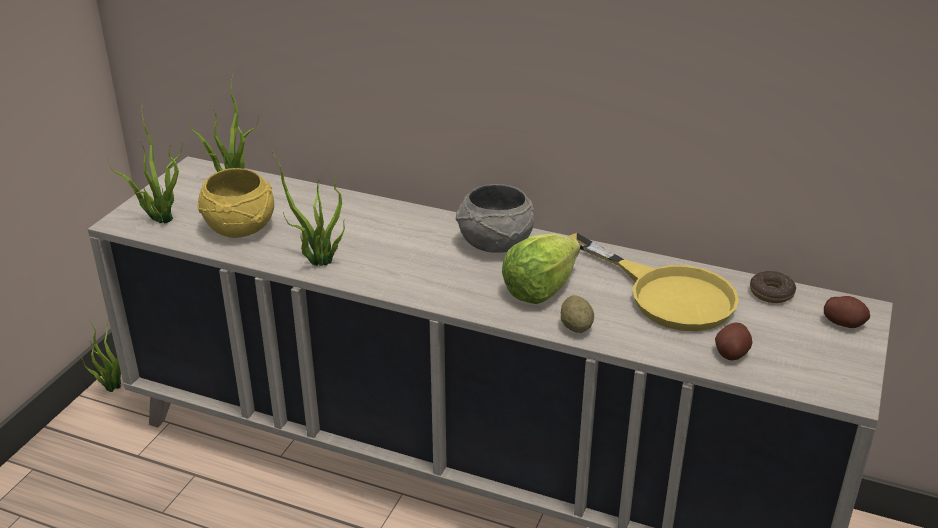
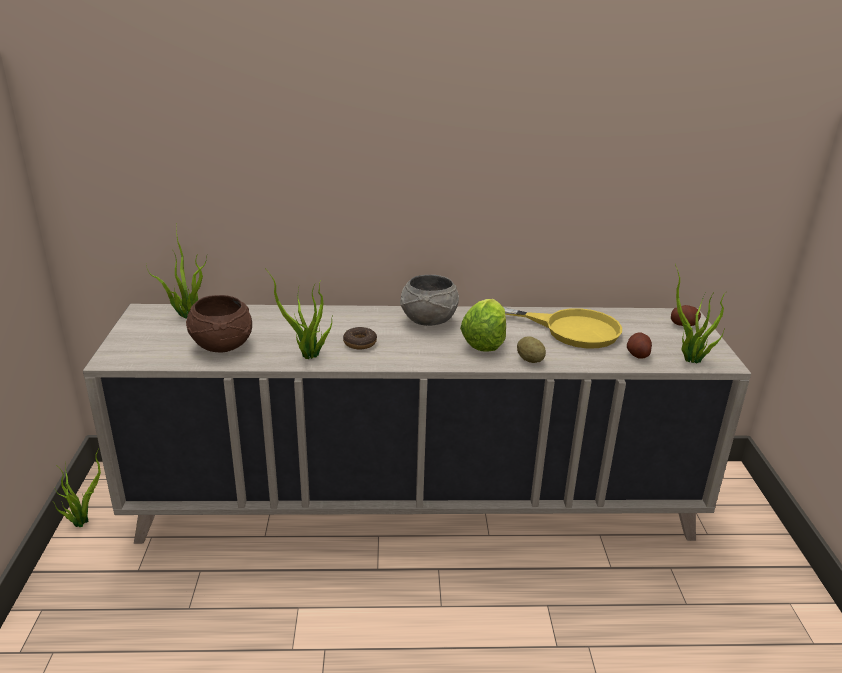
camera: 25 degrees left, 5 degrees down
(160, 218) = (146, 351): potted plant -> potted plant (690, 360)
(240, 227) = (222, 345): yellow bowl -> brown bowl
(771, 293) = (628, 316): donut -> donut (360, 343)

